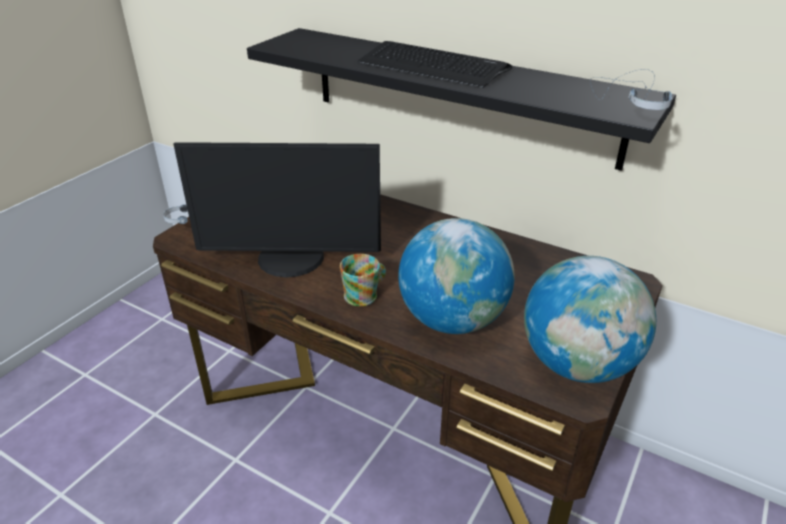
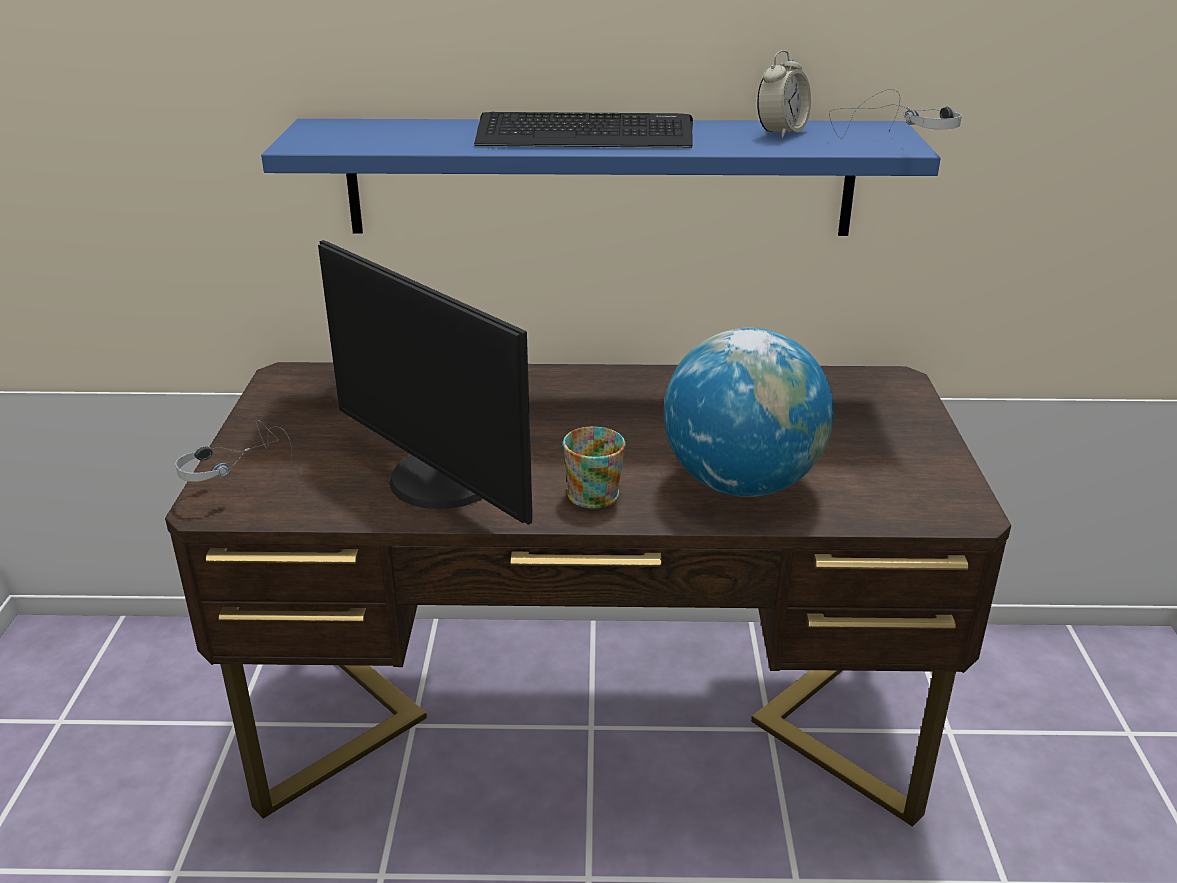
camera: 30 degrees left, 5 degrees down
(290, 260) = (439, 481): monitor -> monitor turned 75 degrees clockwise
(459, 95) = (600, 177): black shelf -> blue shelf
(564, 87) = (781, 132): none -> alarm clock
(577, 364) = (928, 483): globe -> none

